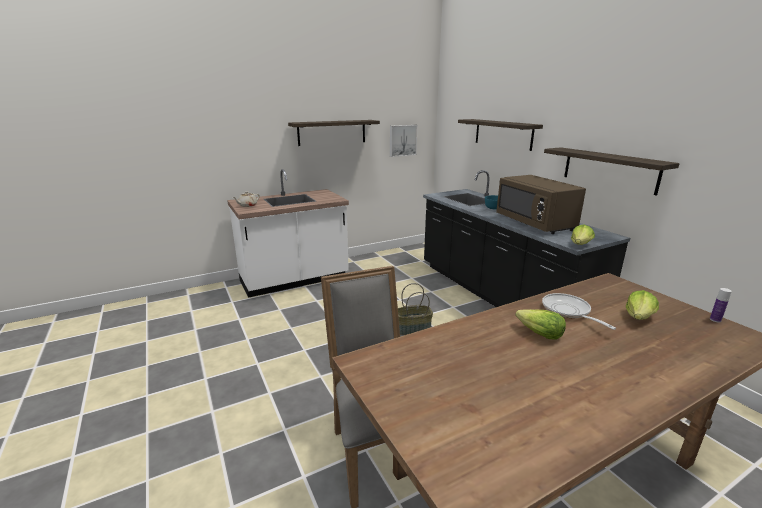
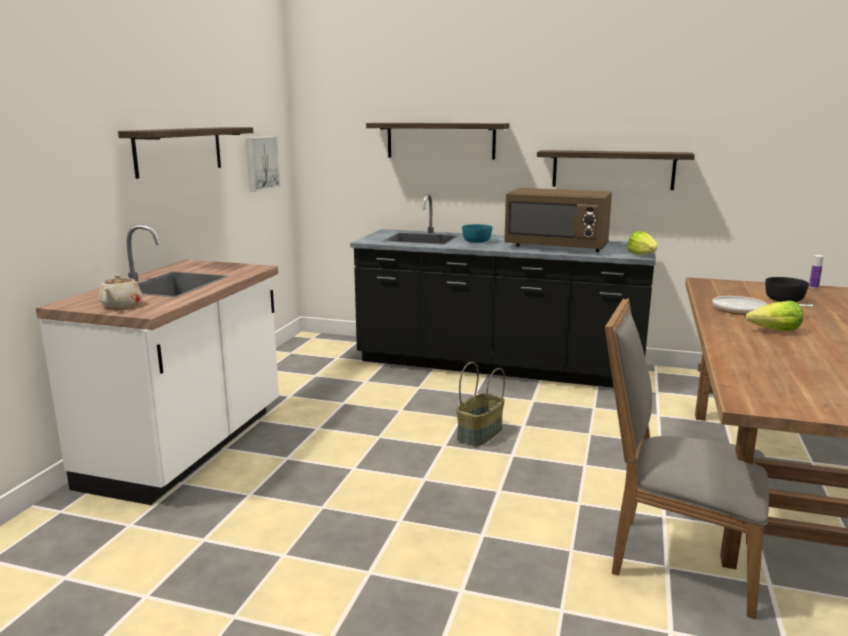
camera: 45 degrees left, 5 degrees down
(639, 317) = (784, 299): lettuce -> black bowl

